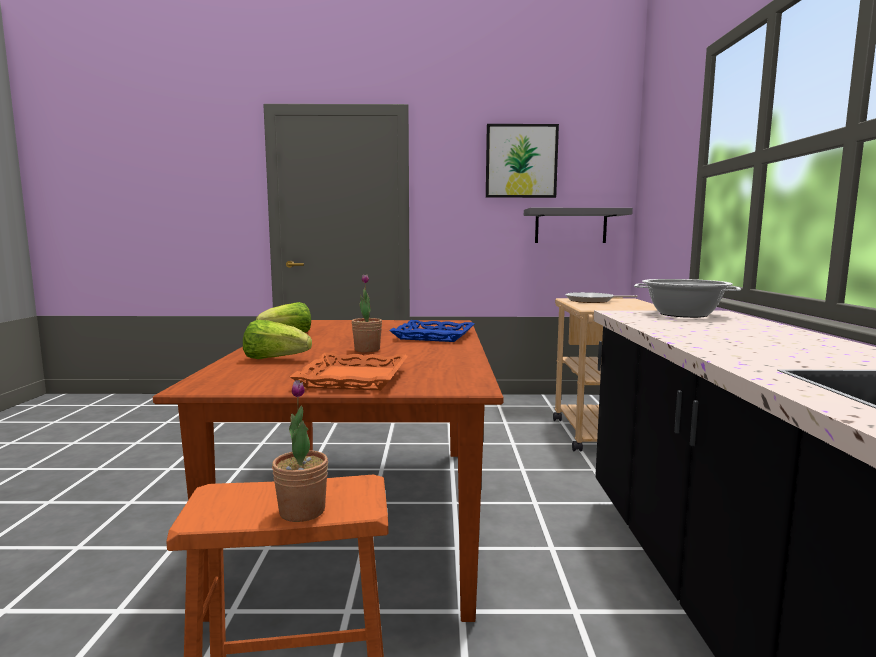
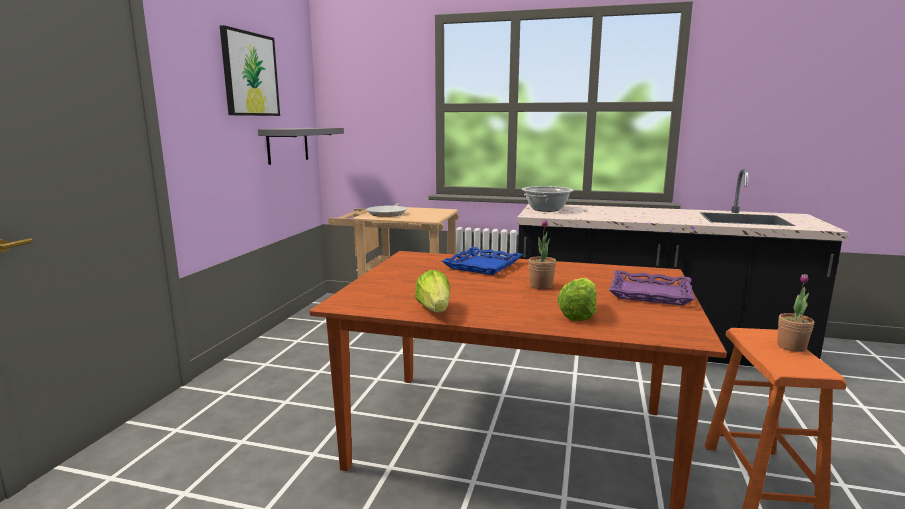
camera: 75 degrees left, 5 degrees up
(352, 378) = (650, 293): orange tray -> purple tray

